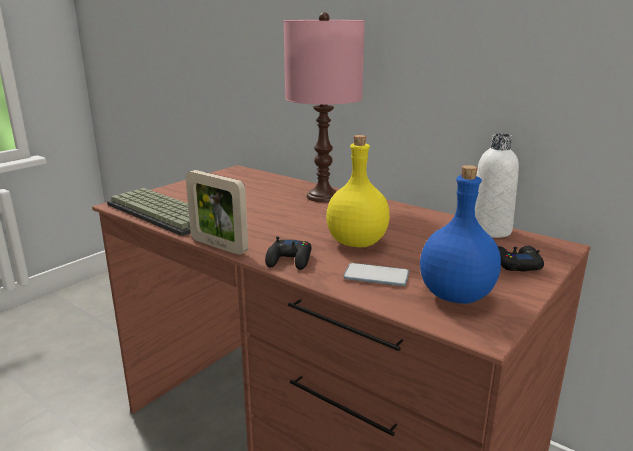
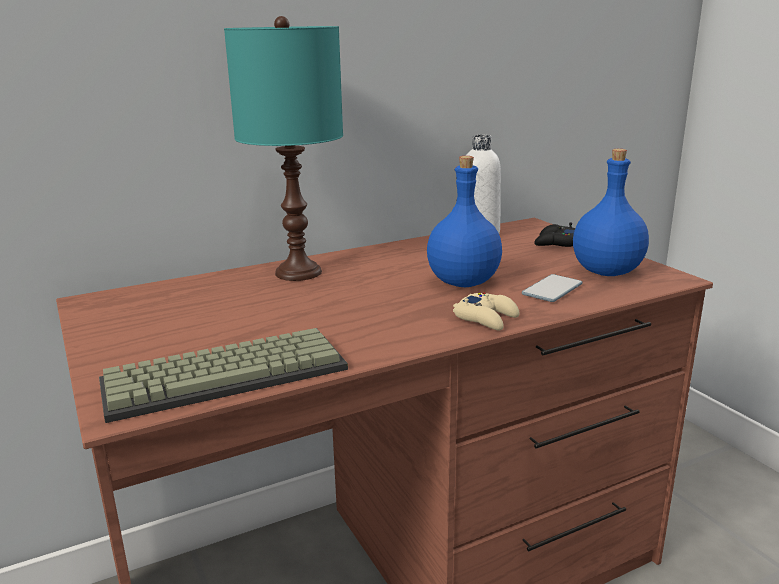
camera: 65 degrees left, 0 degrees up
(219, 246) = (409, 349): picture frame -> none
(290, 260) = (486, 318): black game controller -> beige game controller
(323, 196) = (298, 272): pink table lamp -> turquoise table lamp
(356, 242) = (462, 282): yellow bottle -> blue bottle

